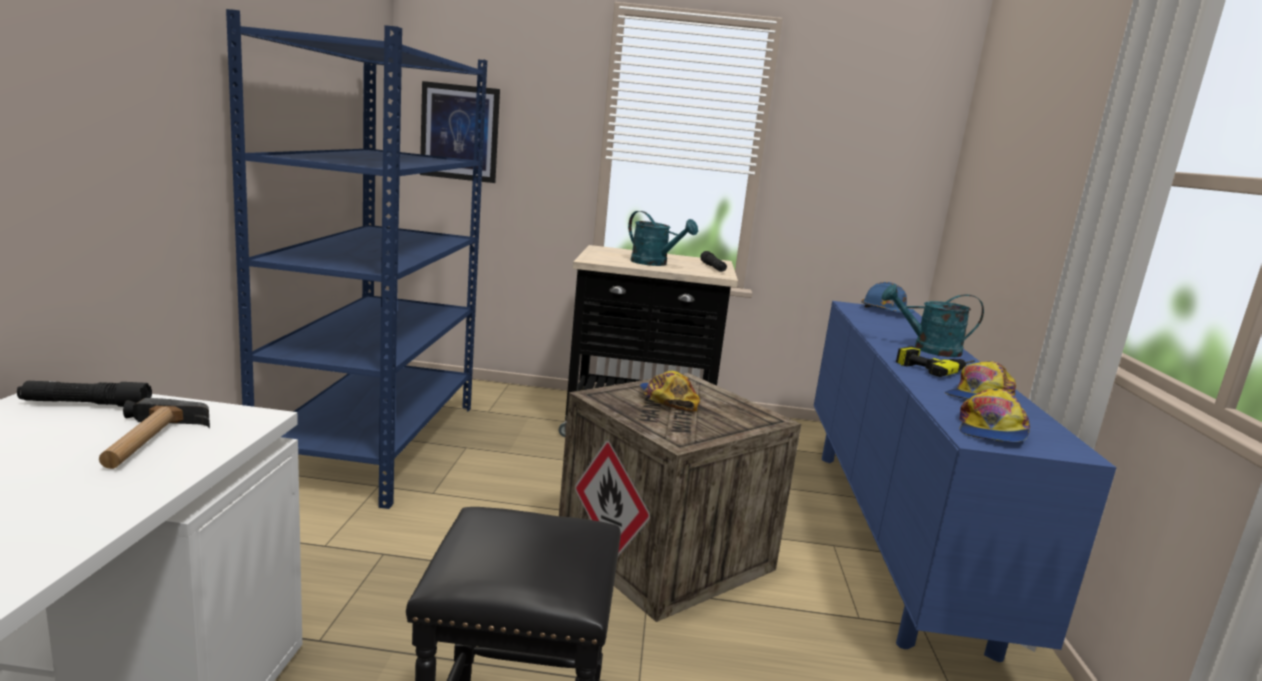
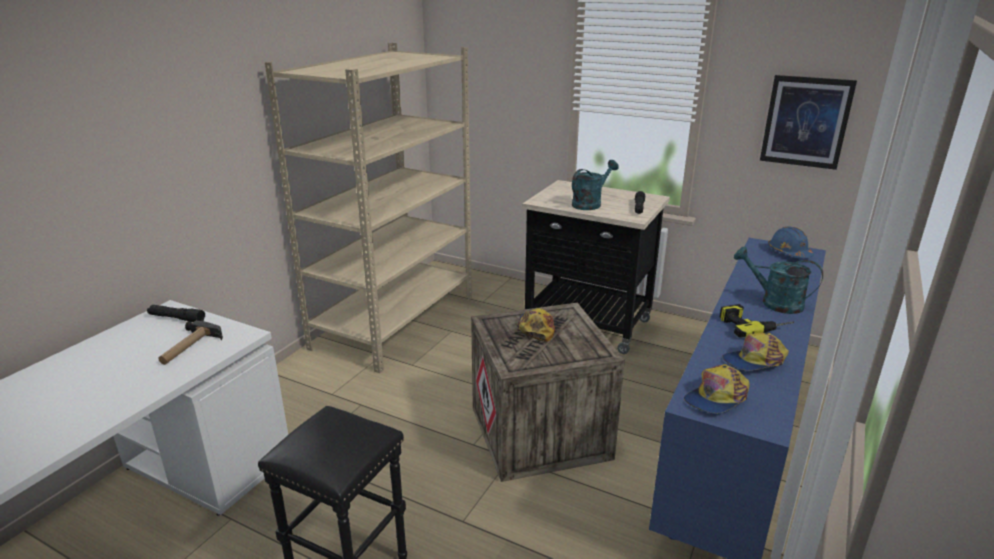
camera: 25 degrees right, 10 degrees up
(375, 443) = (395, 322): blue bookcase -> beige bookcase
(459, 132) = (469, 91): picture -> picture (806, 122)
(655, 263) = (590, 204): turquoise watering can -> turquoise watering can turned 105 degrees counterclockwise

